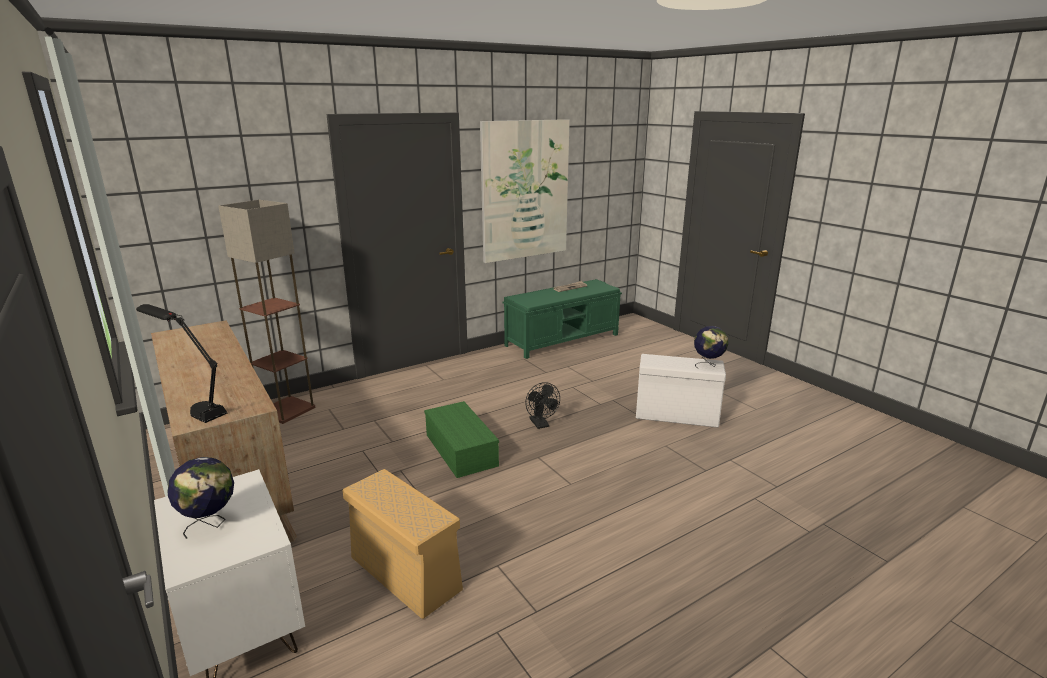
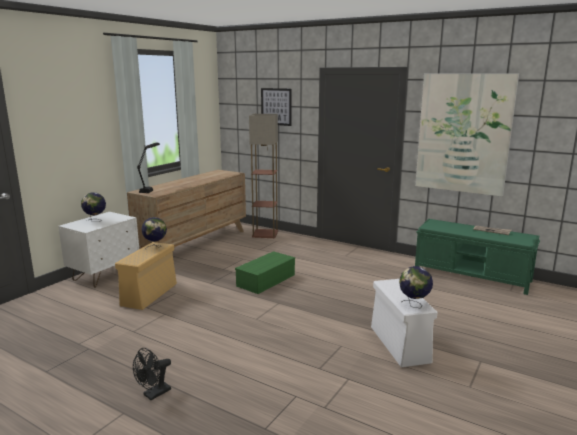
camera: 65 degrees right, 5 degrees down
(247, 187) = (276, 106): none -> picture
(378, 488) = (155, 247): none -> globe
(541, 424) = (321, 295): black fan -> black fan (153, 394)

